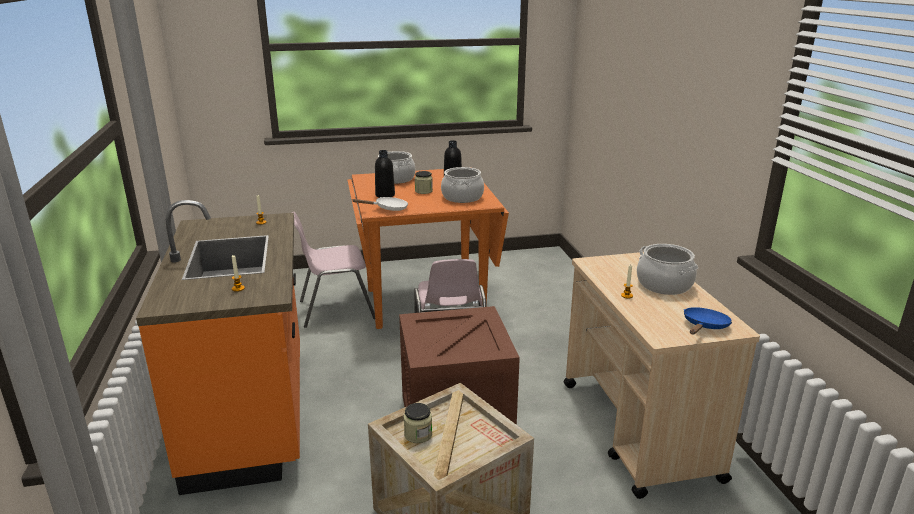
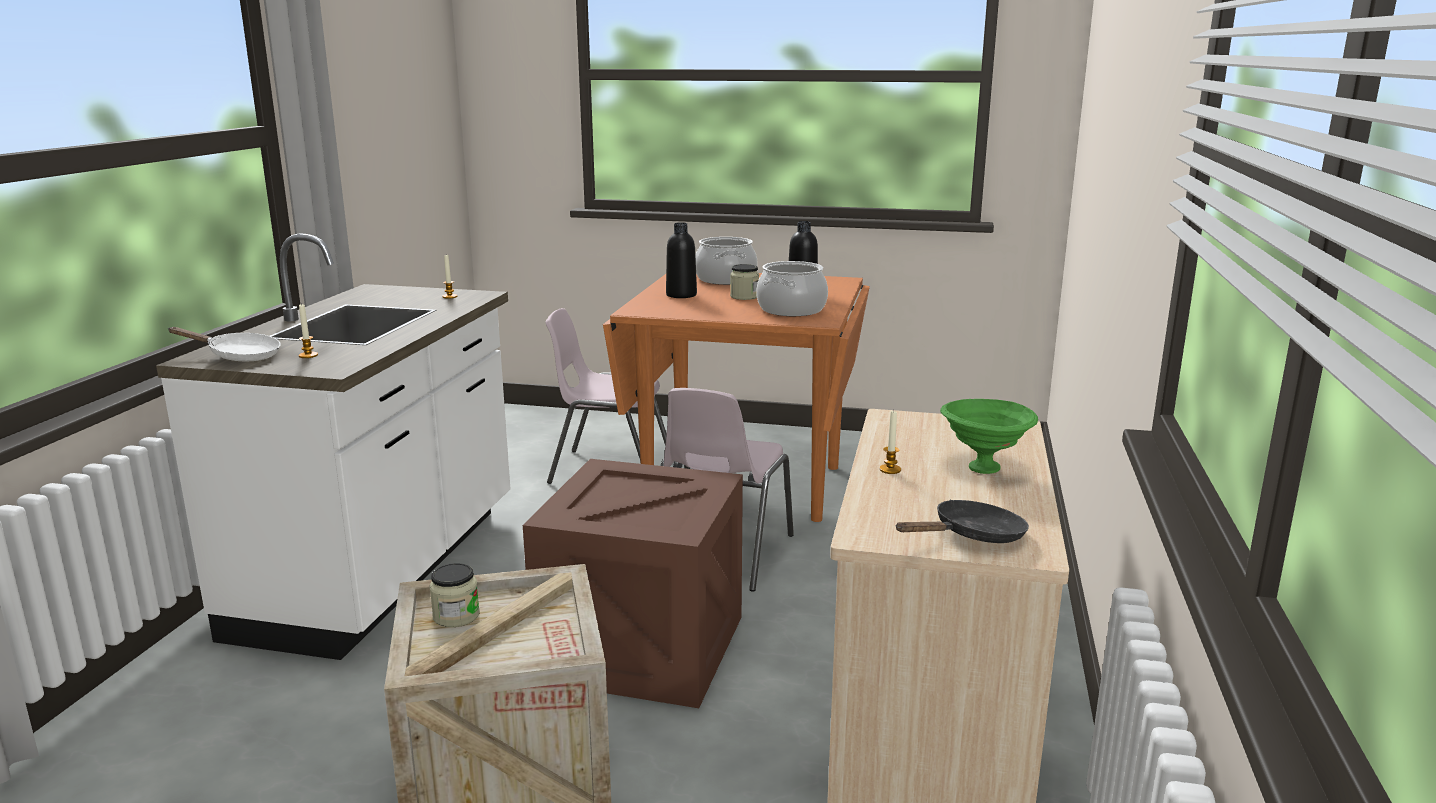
camera: 25 degrees right, 5 degrees down
(252, 414) = (384, 571): orange counter -> white counter
(388, 208) = (661, 310): white frying pan -> white frying pan (238, 356)
(664, 285) = (982, 467): cooking pot -> green bowl
(704, 326) = (972, 536): blue frying pan -> black frying pan

